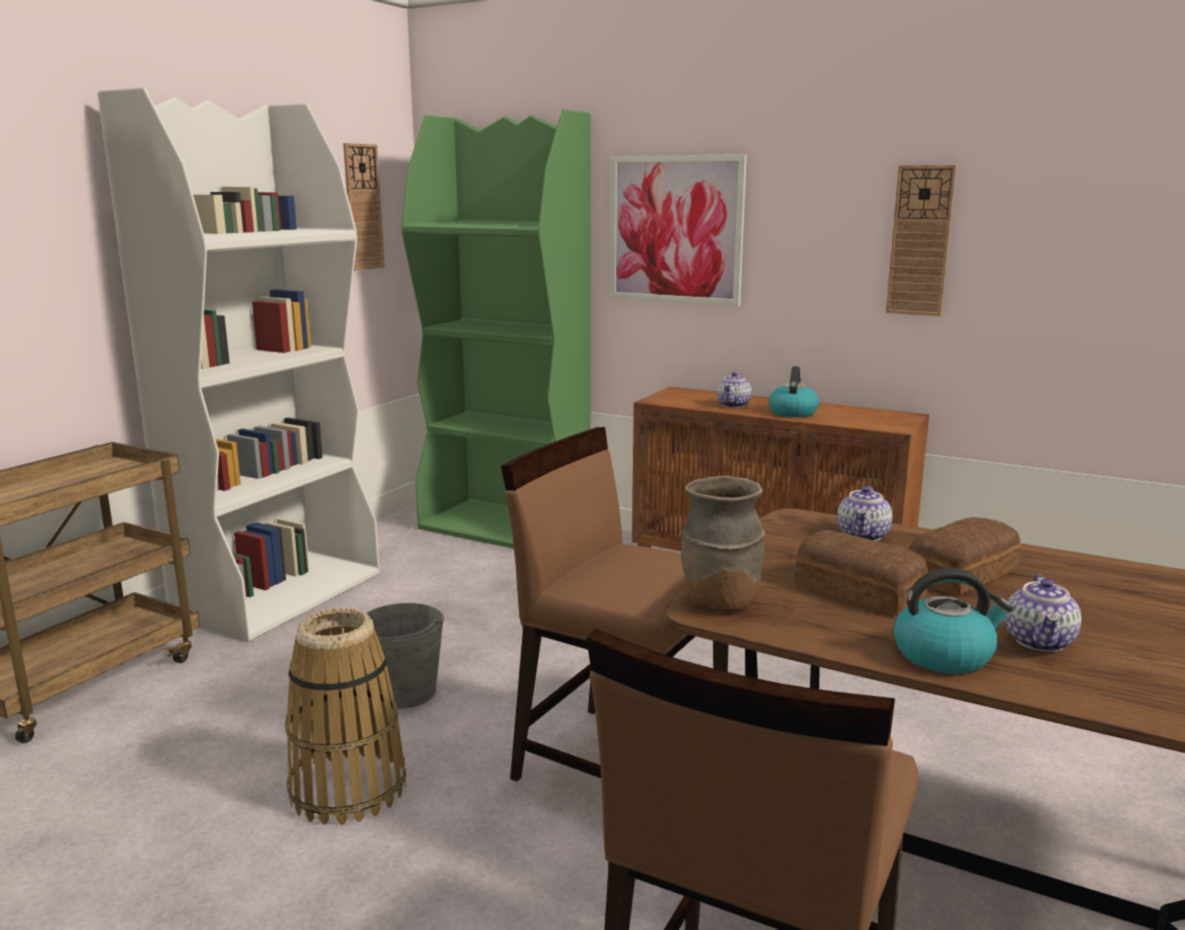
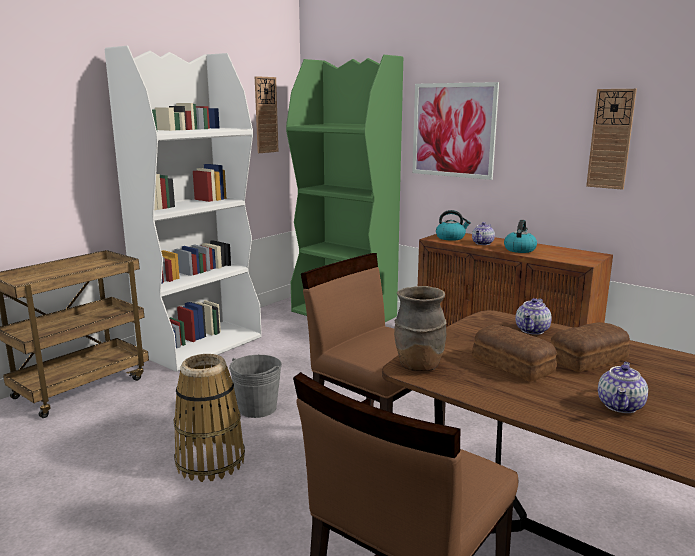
camera: 10 degrees right, 0 degrees up
(944, 655) = (550, 409): kettle -> kettle (451, 238)

